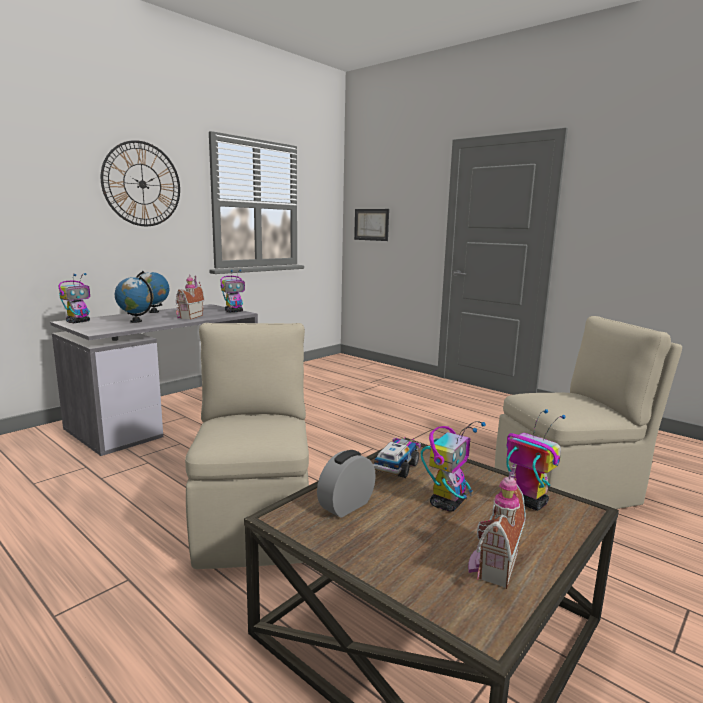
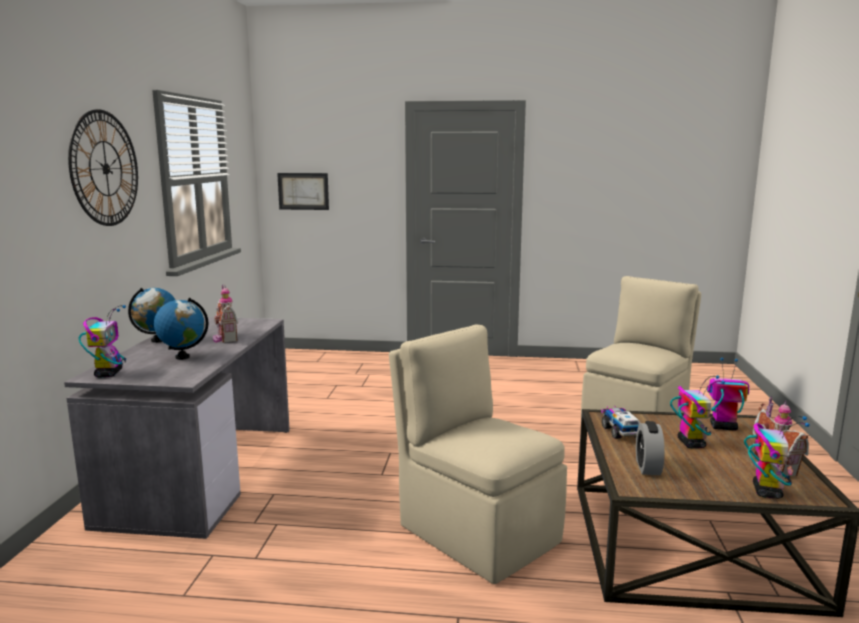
camera: 35 degrees left, 0 degrees up
(234, 311) = (252, 321): toy robot -> toy robot (766, 491)

